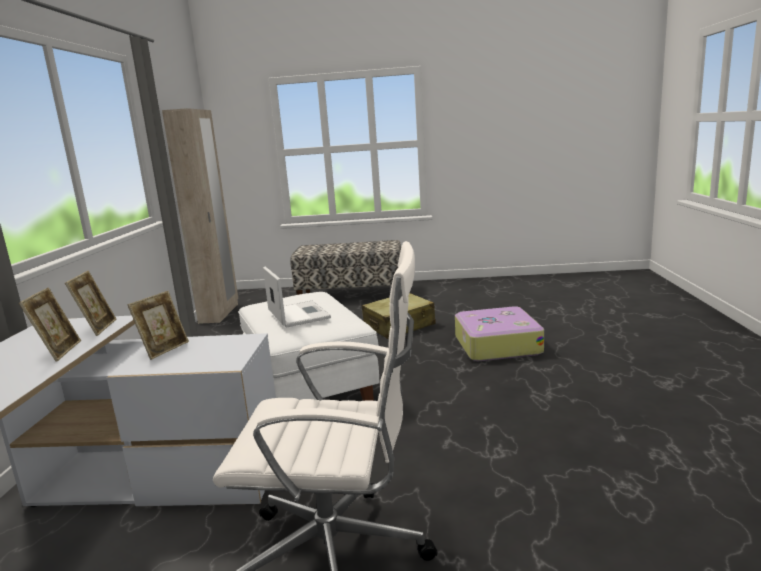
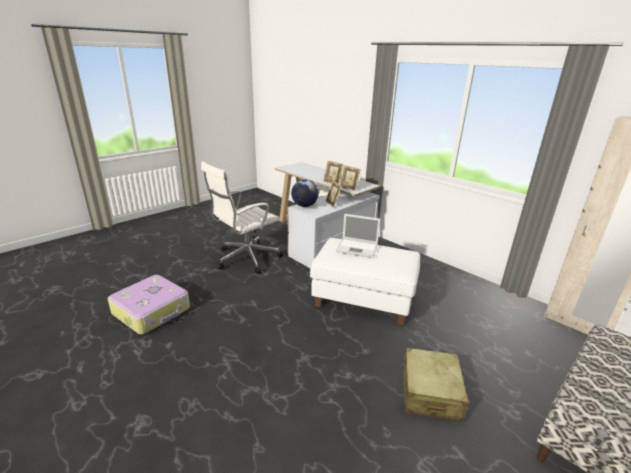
camera: 130 degrees right, 10 degrees up
(211, 361) = (304, 206): none -> globe
(496, 345) = (313, 408): suitcase -> suitcase (152, 311)

